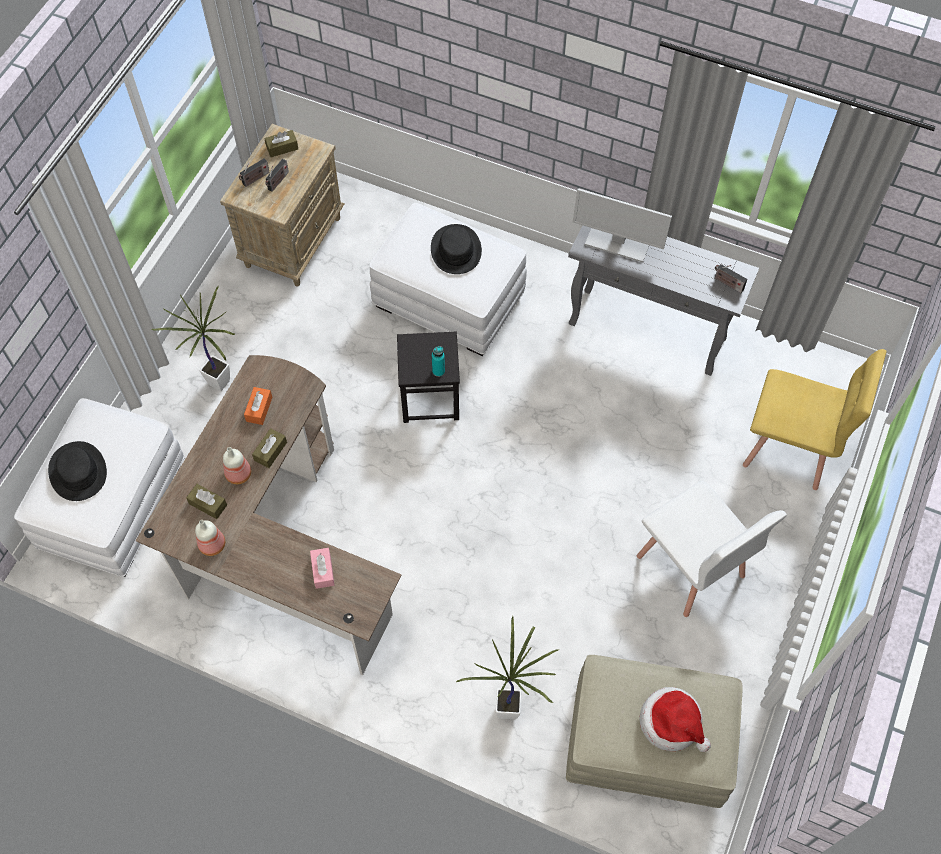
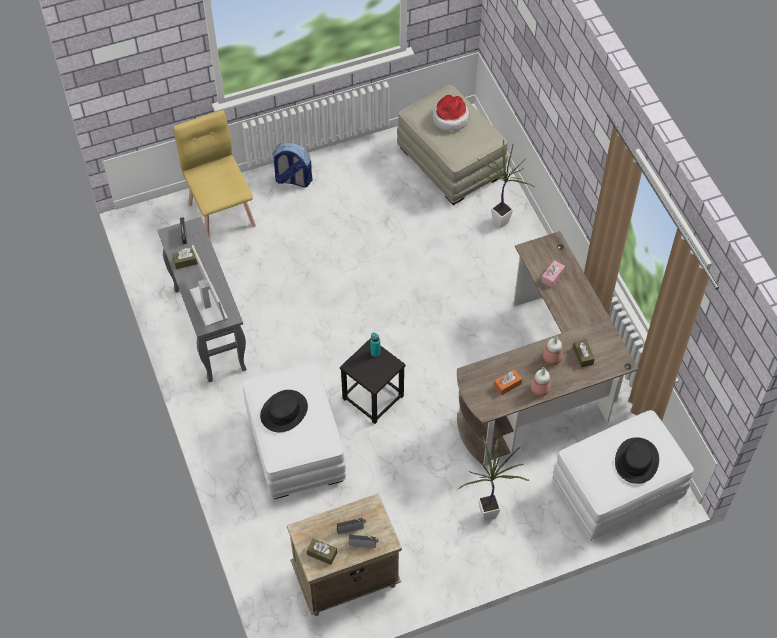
camera: 135 degrees left, 5 degrees down
(213, 544) = (598, 333): bottle -> bottle (539, 389)
(270, 451) = (523, 356): brown tissue box -> brown tissue box (186, 261)
(690, 567) = (341, 207): white chair -> none
(777, 552) = (293, 180): none -> backpack

